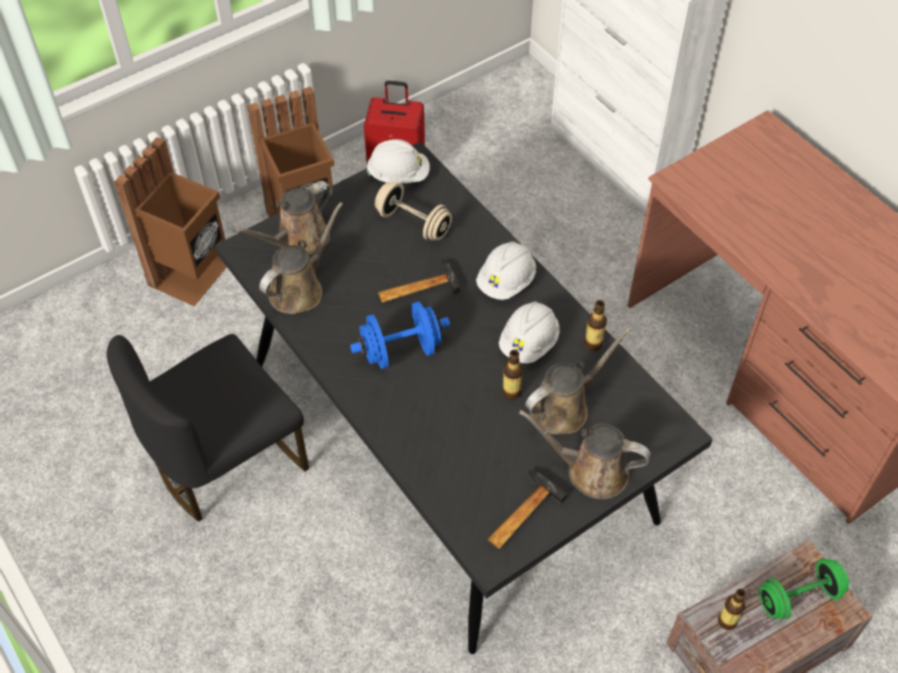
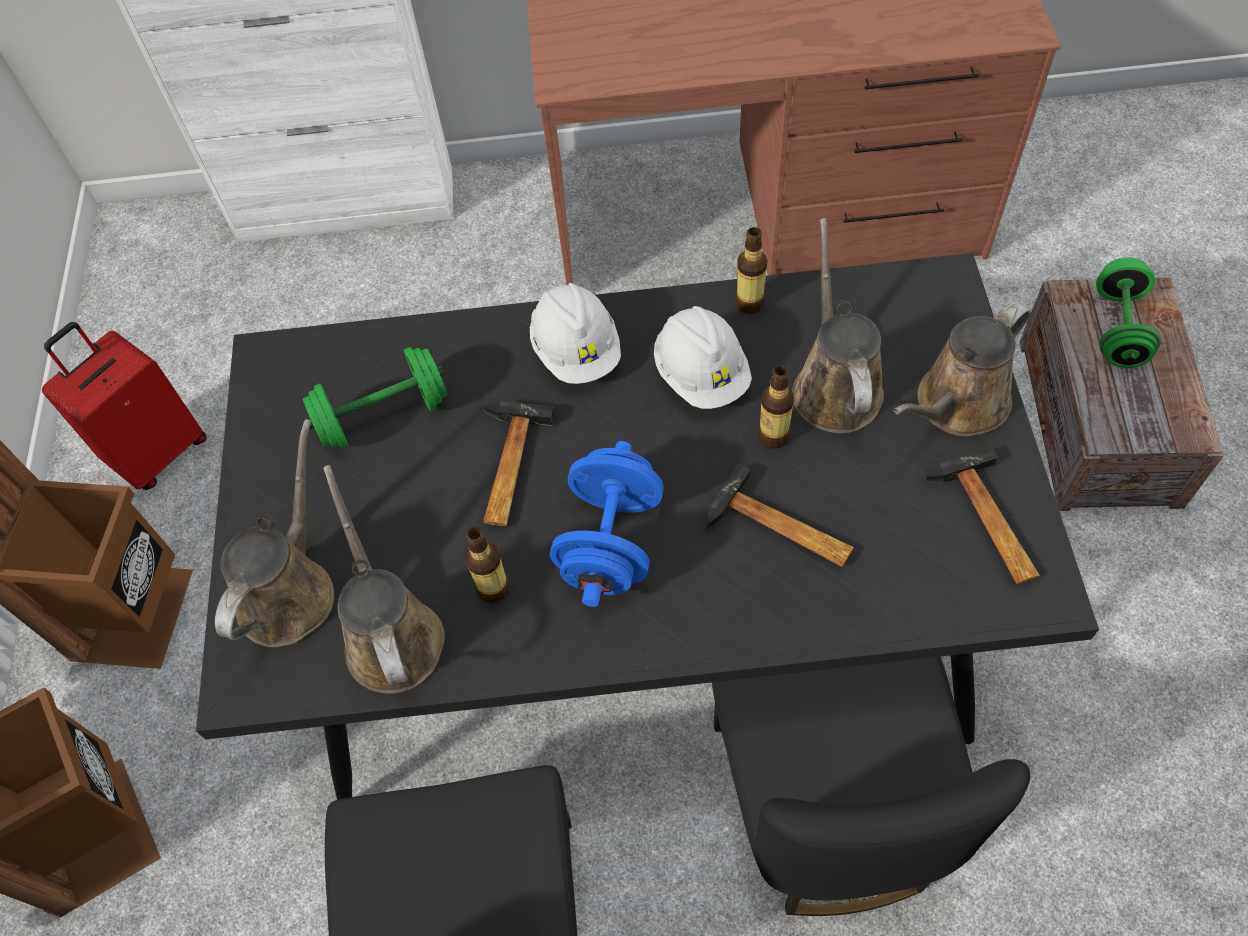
camera: 55 degrees left, 5 degrees up
(299, 240) = (290, 590): brown watering can -> brown watering can turned 150 degrees counterclockwise
(389, 591) = (828, 803): none -> black chair
(399, 175) = (276, 391): white hard hat -> none
(413, 223) = (383, 415): beige dumbbell -> green dumbbell
(454, 420) = (781, 531): none -> hammer
(727, 621) = (1120, 414): bottle -> bottle (493, 589)

